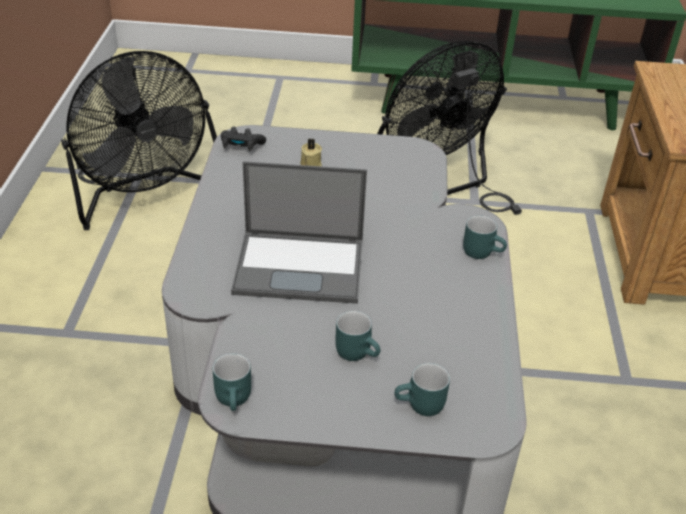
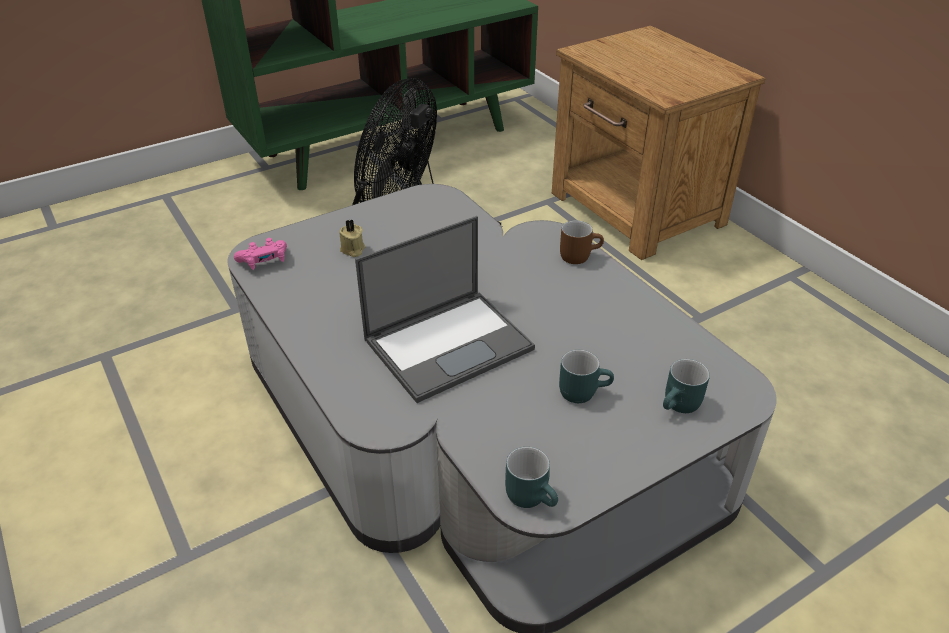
camera: 35 degrees left, 0 degrees up
(137, 193) = (121, 373): black fan -> none
(241, 146) = (264, 261): black game controller -> pink game controller
(482, 251) = (578, 255): turquoise mug -> brown mug

